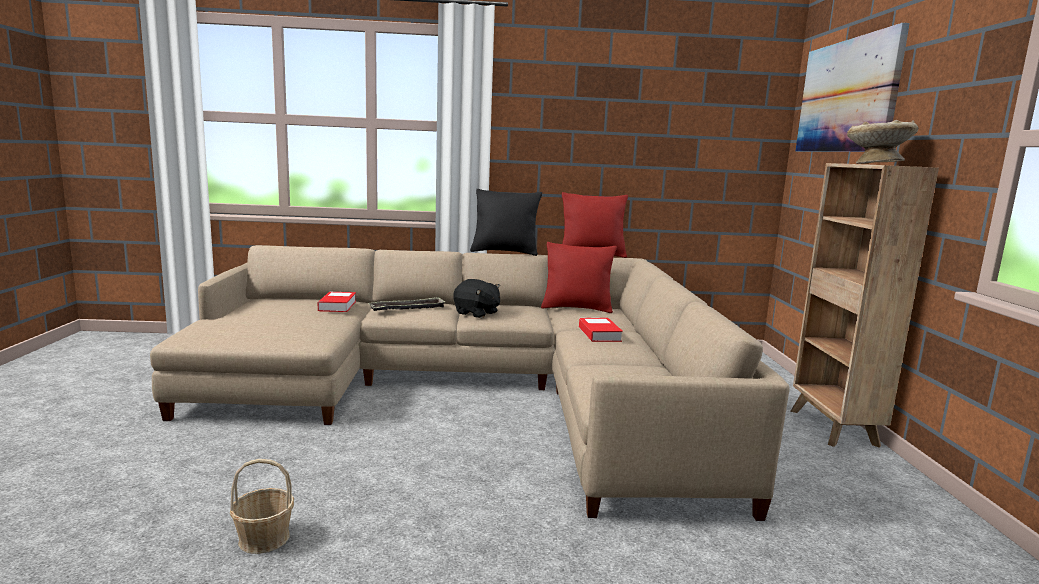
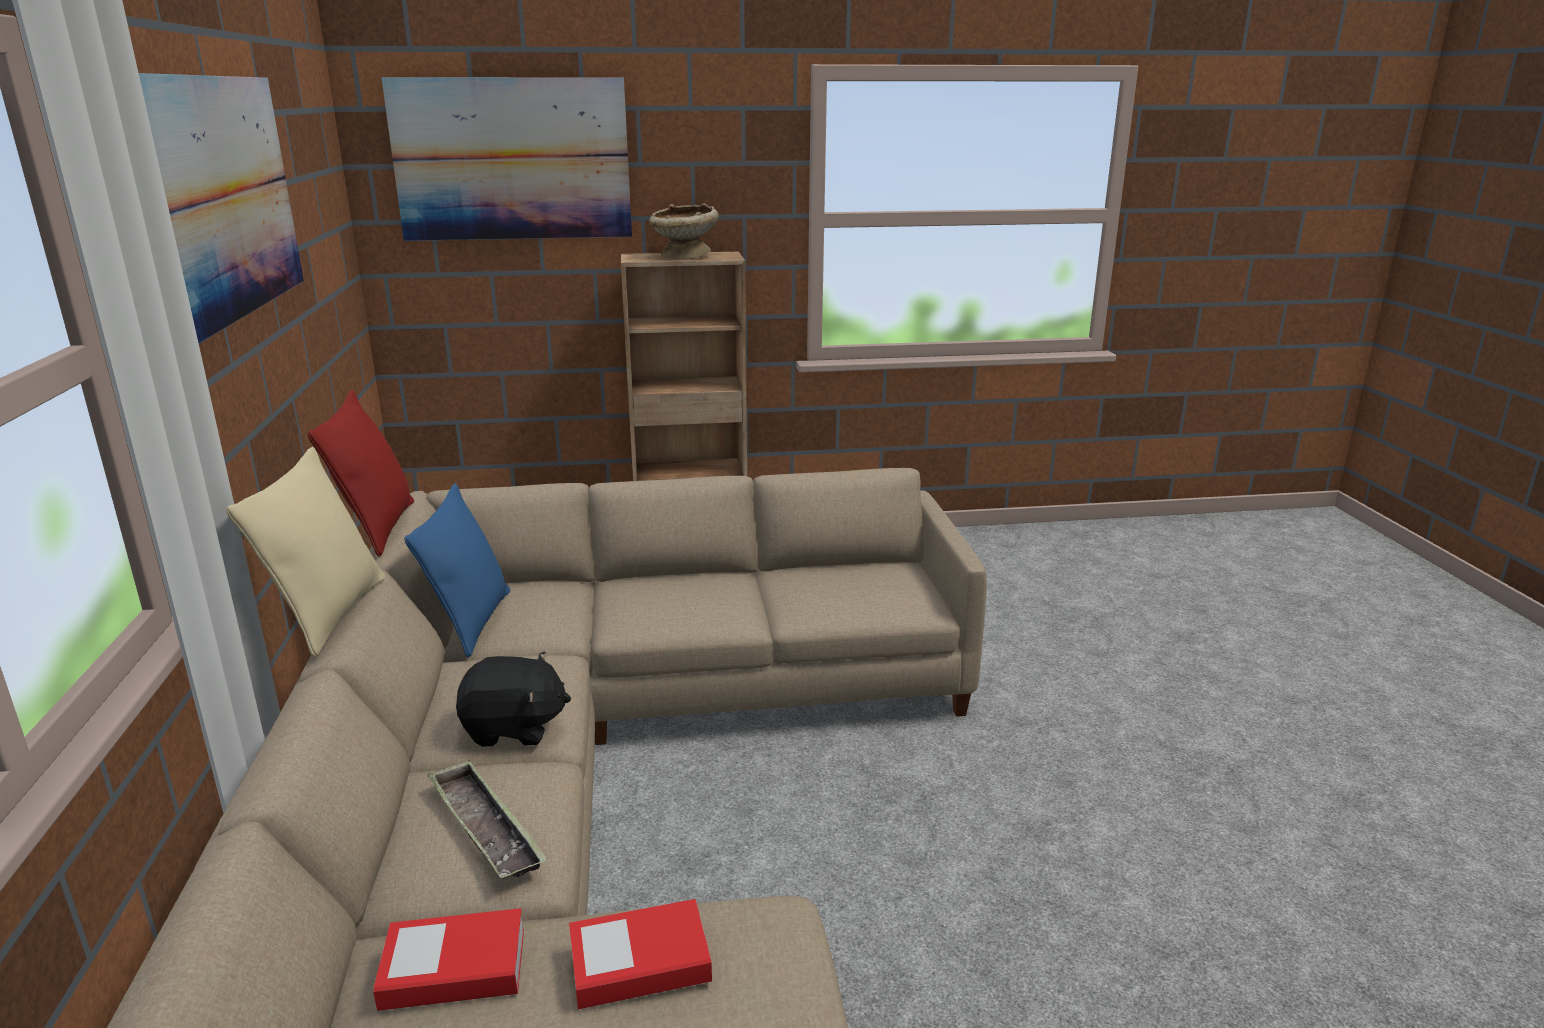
camera: 95 degrees left, 10 degrees up
(264, 538) = (1175, 980): basket -> none
(476, 313) = (514, 728): black plush toy -> black plush toy turned 60 degrees clockwise
(505, 252) = (330, 614): black pillow -> beige pillow
(576, 308) = (471, 622): red pillow -> blue pillow
(592, 96) = (220, 197): none -> picture
(599, 334) = (652, 602): book -> book (640, 963)

